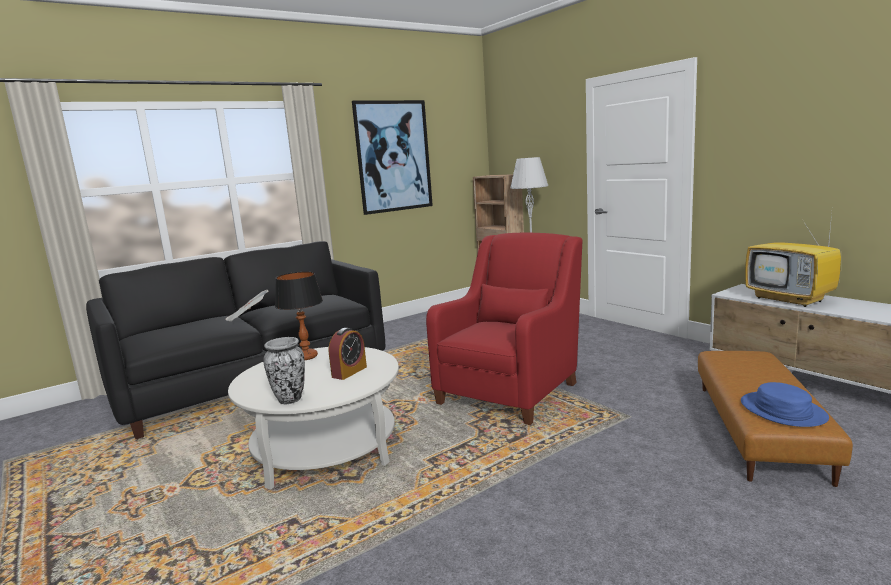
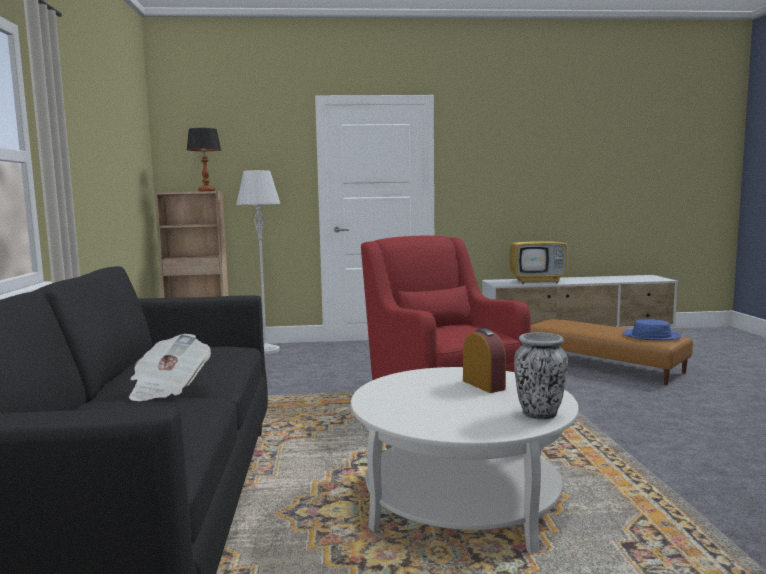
camera: 60 degrees left, 5 degrees down
(306, 357) = (389, 395): table lamp -> table lamp (206, 191)
(393, 156) = (100, 150): picture -> none

